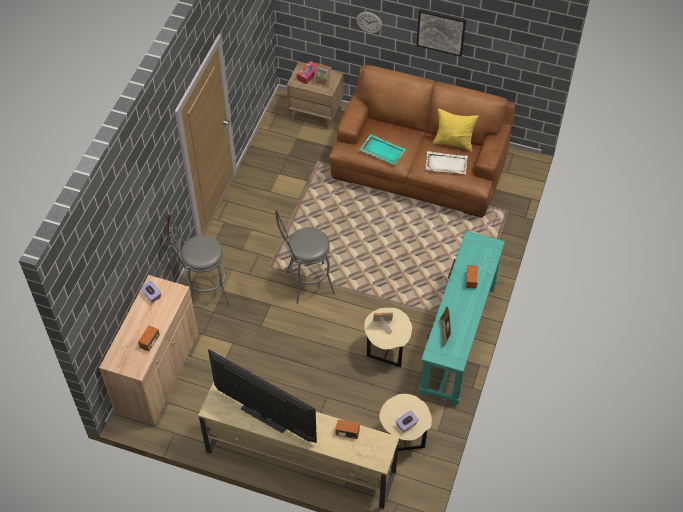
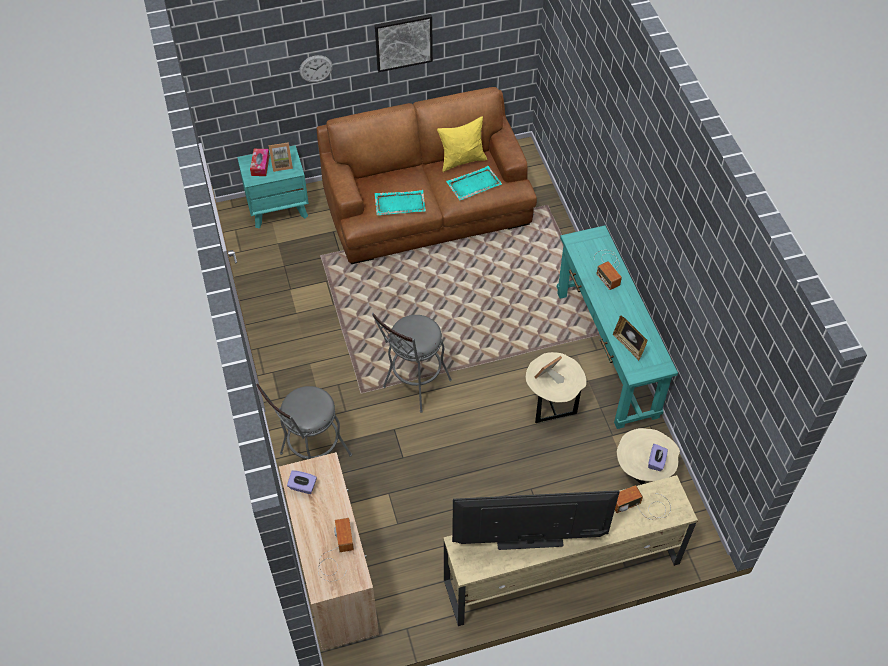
camera: 35 degrees left, 0 degrees up
(316, 113) = (278, 208): brown nightstand -> turquoise nightstand
(445, 164) = (473, 184): white tray -> turquoise tray

